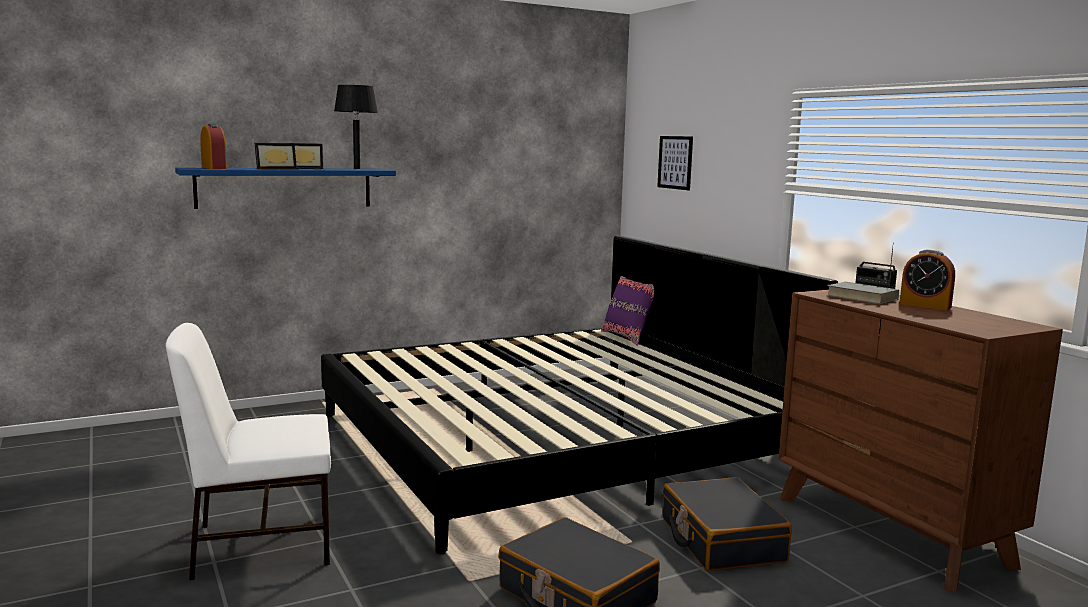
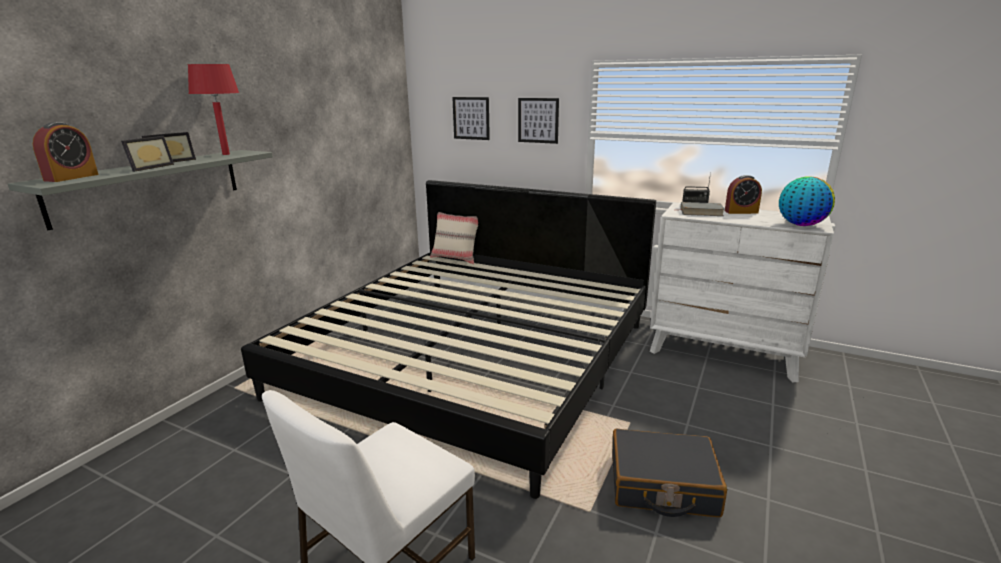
camera: 35 degrees left, 10 degrees up
(214, 168) = (71, 177): alarm clock -> alarm clock turned 90 degrees clockwise
(285, 187) = (150, 185): blue shelf -> grey shelf
(356, 168) = (225, 154): black table lamp -> red table lamp
(628, 337) = (456, 258): purple pillow -> beige pillow
(721, 540) = (668, 397): black suitcase -> none
(737, 166) = (538, 120): none -> picture
(890, 530) = (723, 352): brown dresser -> white dresser
(967, 326) = (801, 225): none -> globe

